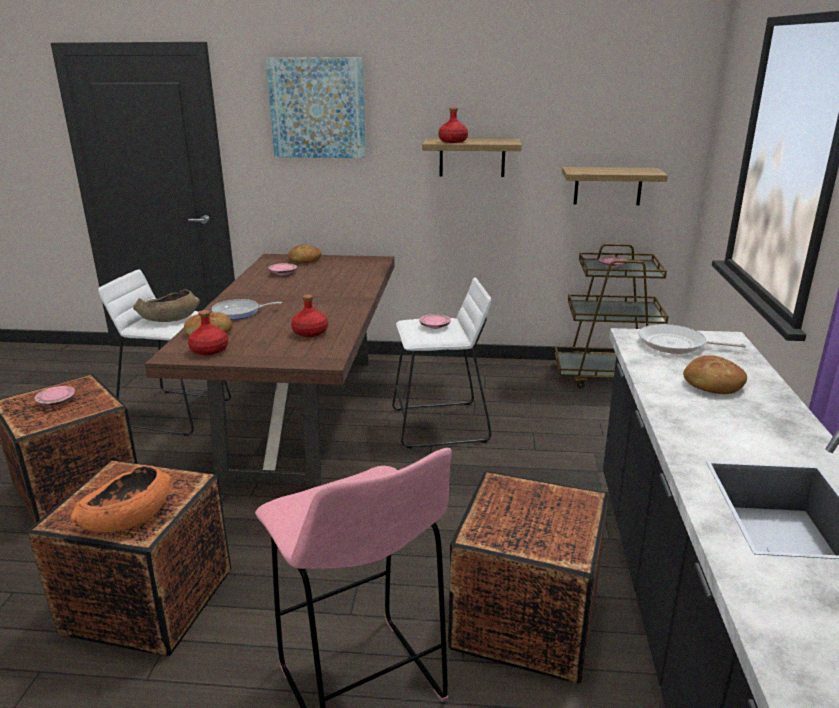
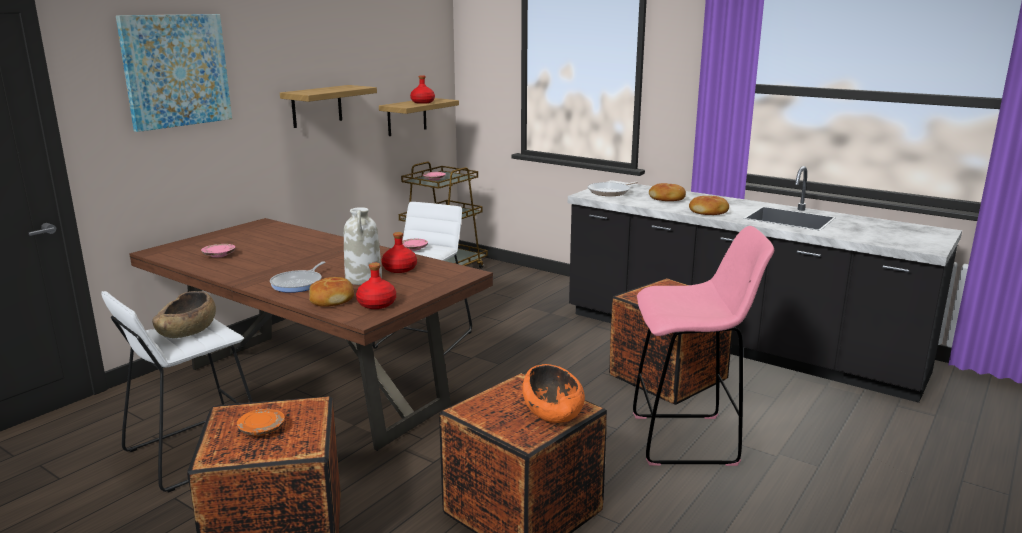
camera: 60 degrees left, 5 degrees down
(57, 402) = (262, 429): pink plate -> orange plate
(270, 328) = (364, 279): none -> white vase
(304, 260) = (196, 243): bread -> bread (709, 212)
(453, 141) = (319, 91): red bottle -> red bottle (422, 102)

